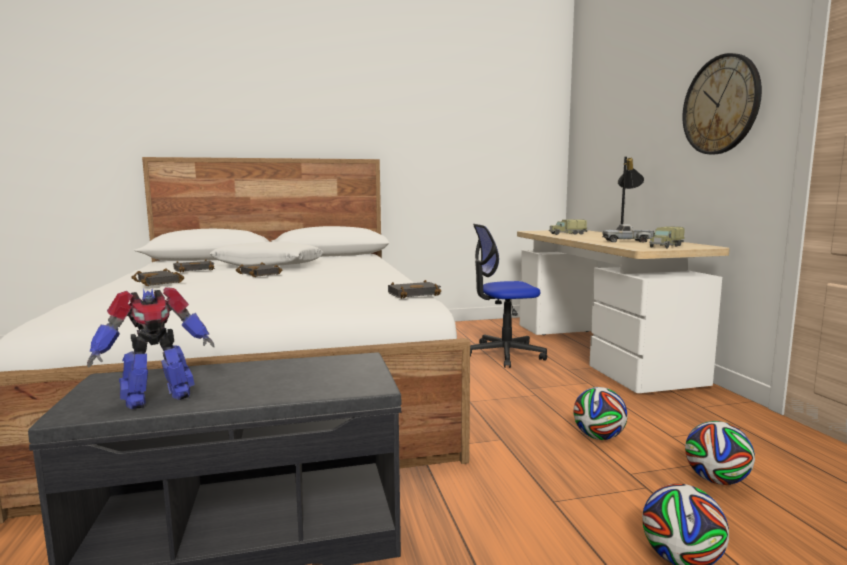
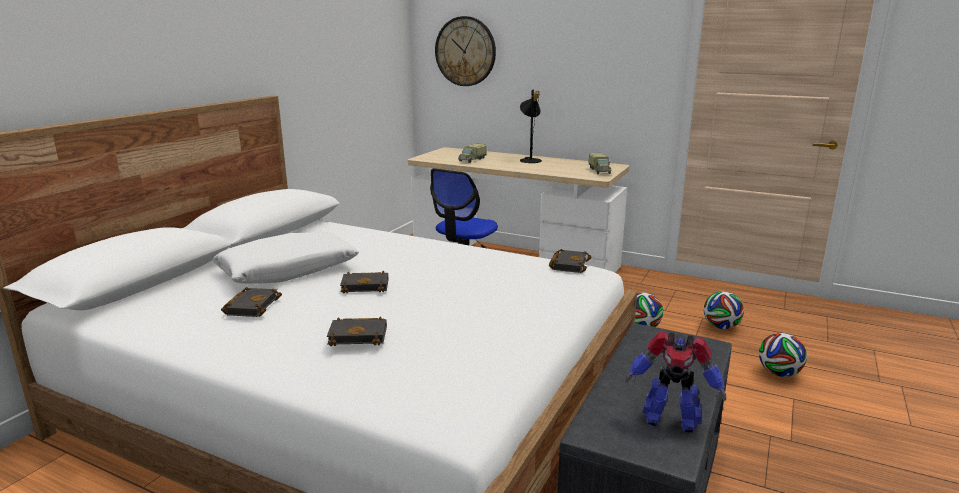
camera: 50 degrees left, 10 degrees up
(156, 397) = (670, 419): toy robot -> toy robot turned 105 degrees clockwise
(627, 241) = (554, 166): toy truck -> none
(720, 105) = (614, 55): wall clock -> wall clock (465, 51)

